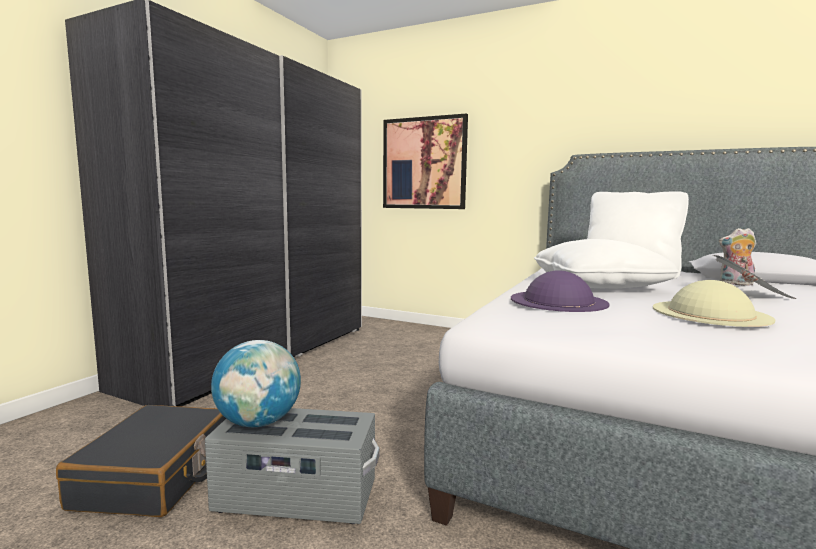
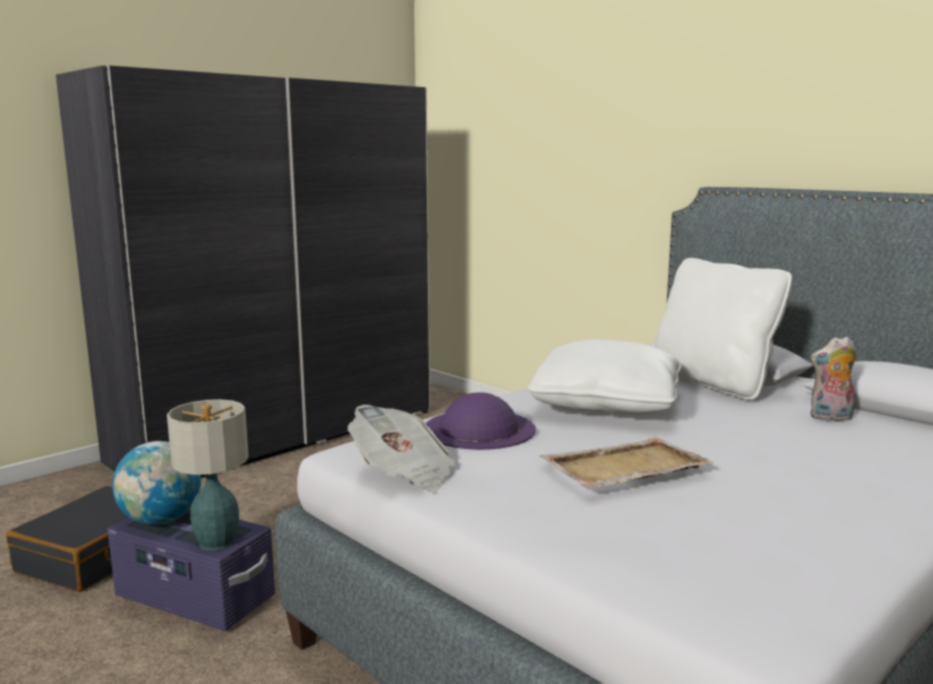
camera: 20 degrees right, 5 degrees up
(297, 498) = (195, 598): grey storage box -> purple storage box
(340, 433) = (218, 542): none -> table lamp
(424, 163) = (524, 183): picture -> none
(710, 313) = (623, 467): beige hat -> beige tray
(735, 284) = (831, 418): plush toy -> plush toy turned 45 degrees counterclockwise
(750, 295) = (788, 441): newspaper -> newspaper (403, 473)

